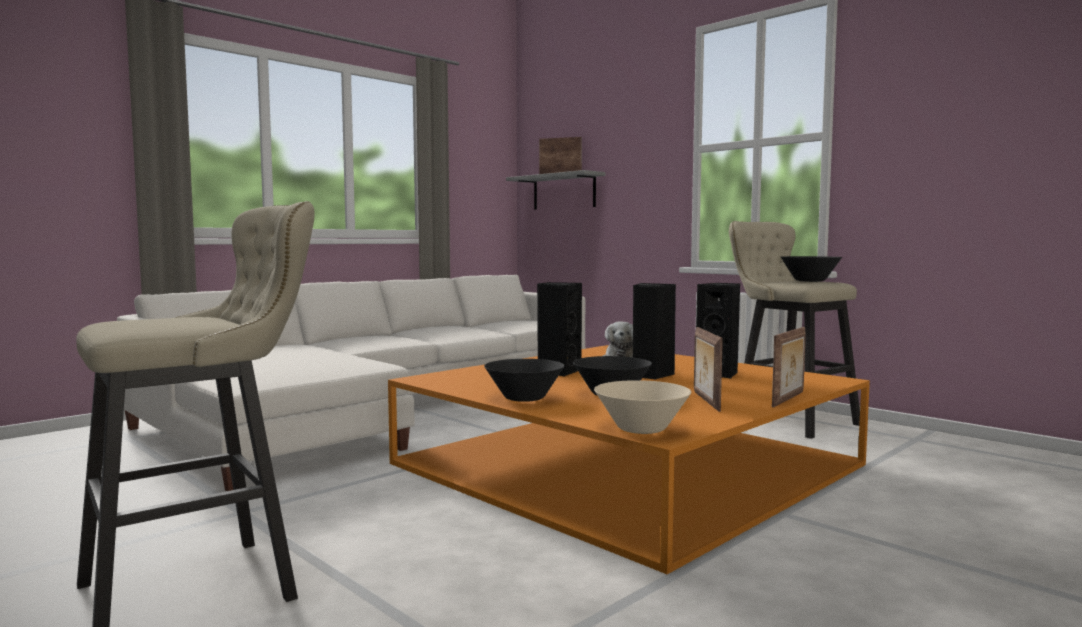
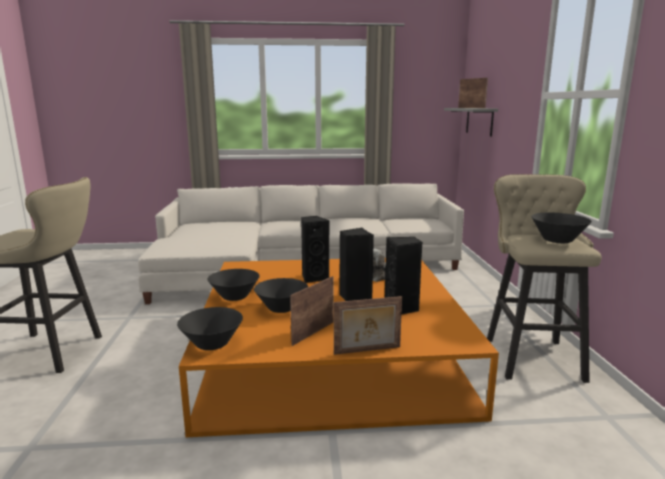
camera: 40 degrees right, 10 degrees up
(641, 429) = (212, 344): beige bowl -> black bowl

